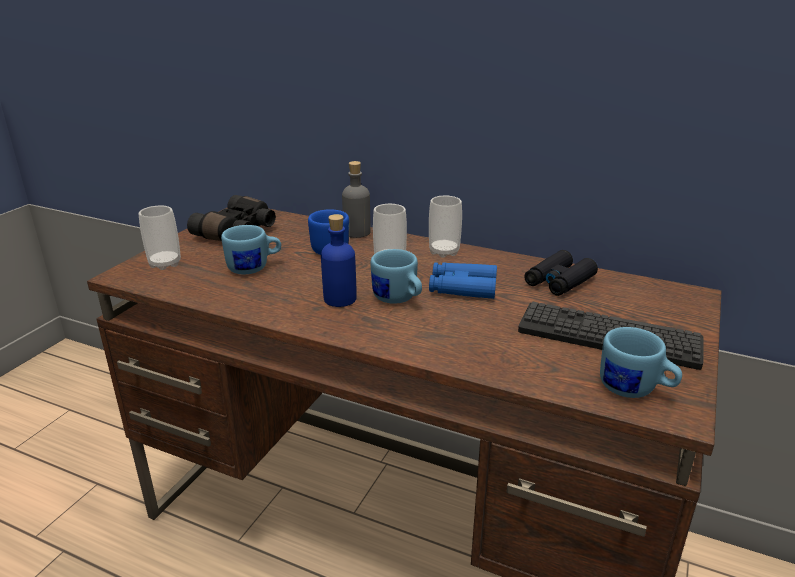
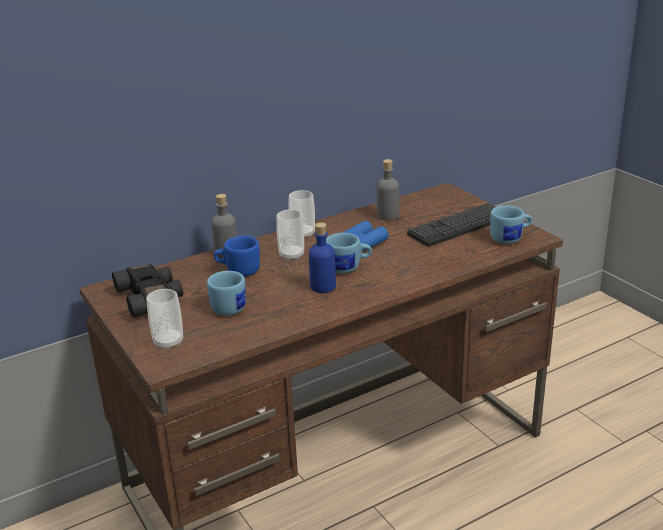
camera: 55 degrees left, 0 degrees up
(559, 281) = (388, 216): black binoculars -> grey bottle

